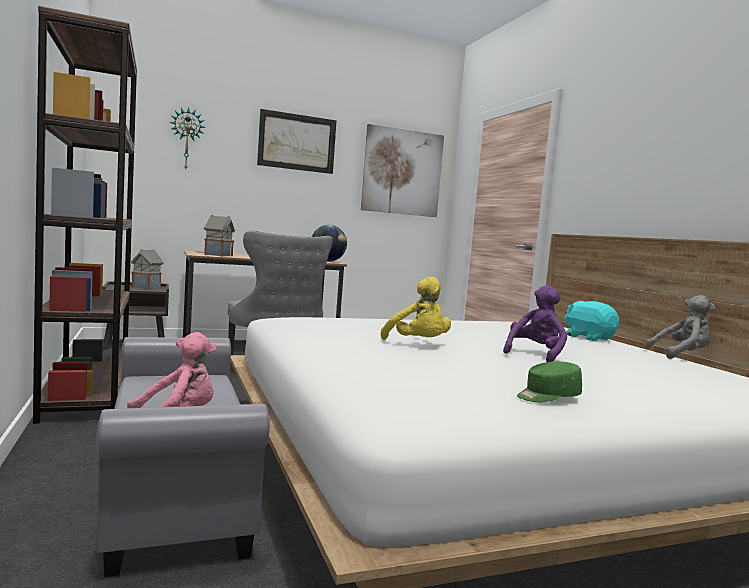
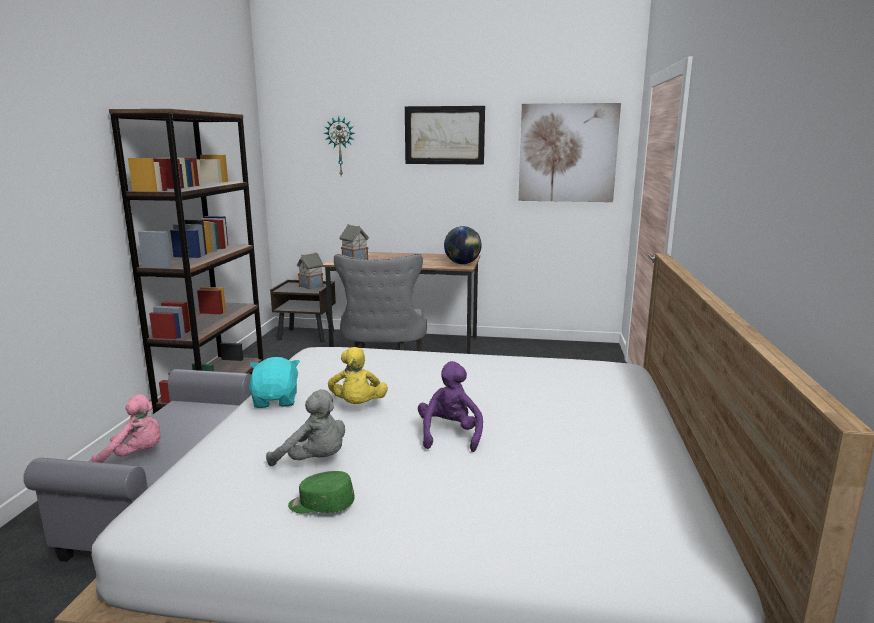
camera: 30 degrees right, 10 degrees up
(535, 355) = (450, 435): purple plush toy -> purple plush toy turned 60 degrees counterclockwise
(588, 337) = (605, 403): turquoise plush toy -> turquoise plush toy (276, 400)
(681, 355) = (671, 451): grey plush toy -> grey plush toy (314, 461)

